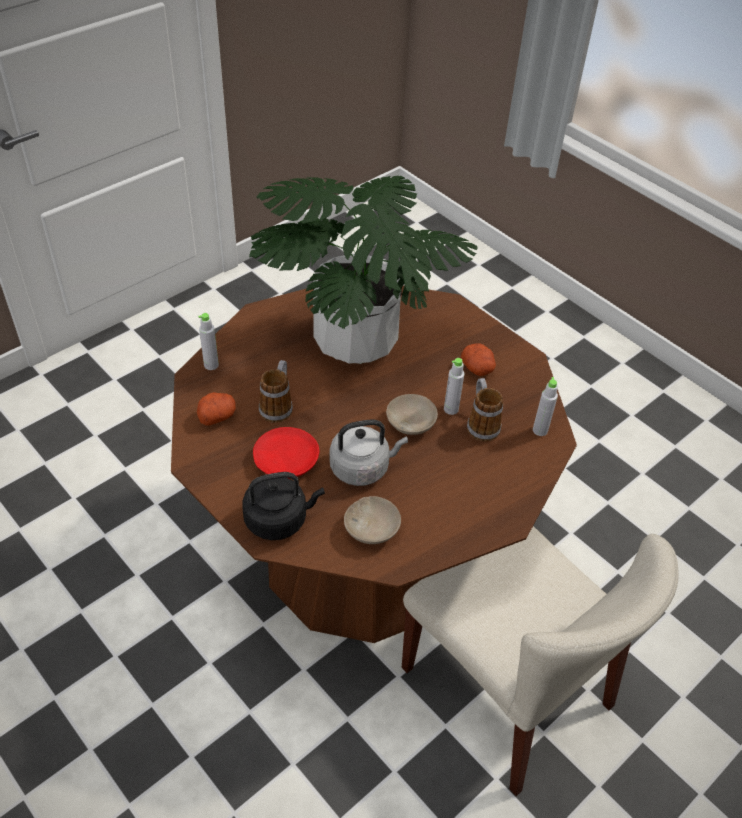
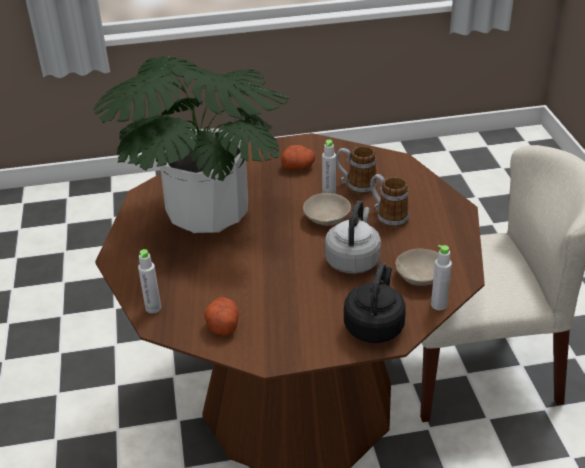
camera: 55 degrees left, 10 degrees down
(278, 405) = (243, 283): mug -> mug (387, 216)
(285, 460) = (311, 299): red plate -> none
(540, 430) = (384, 163): grey bottle -> grey bottle (438, 305)

